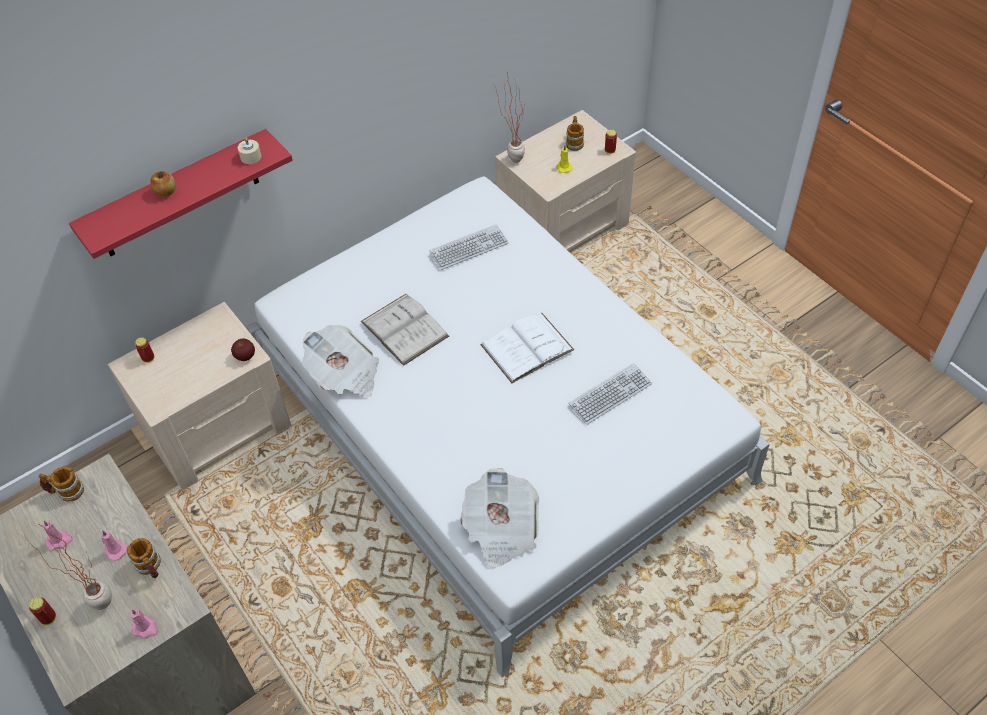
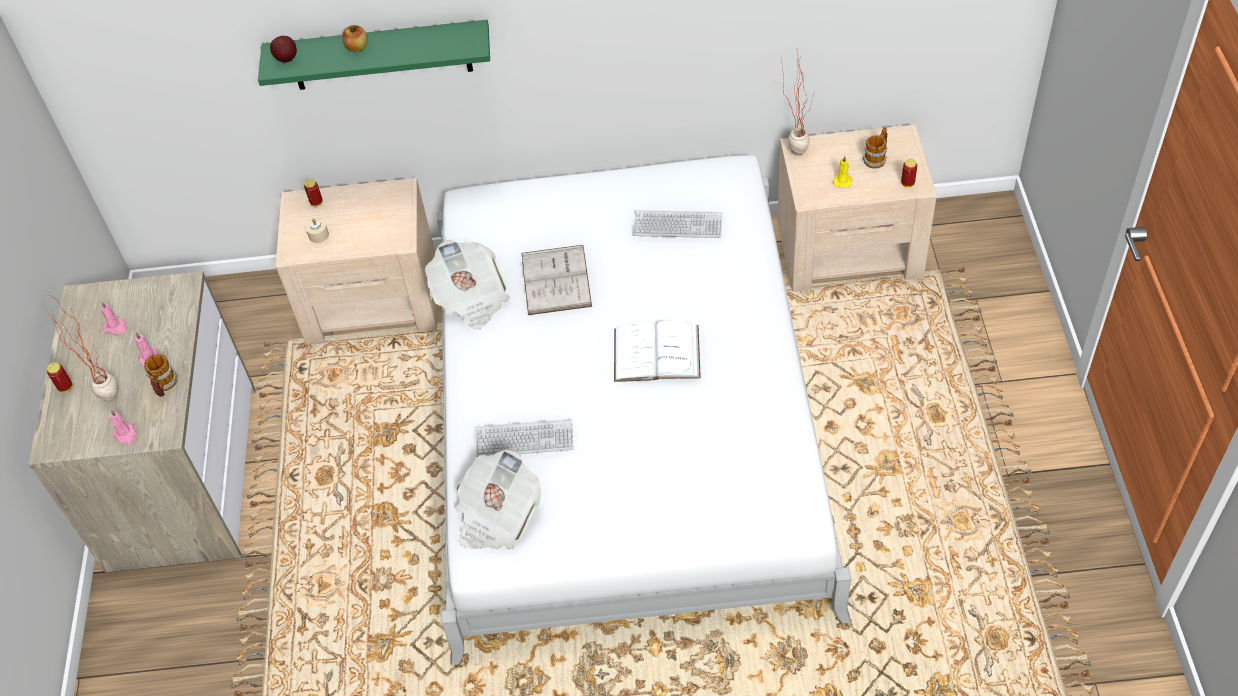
camera: 35 degrees right, 0 degrees up
(66, 491) = (149, 288): mug -> none
(178, 196) = (380, 55): red shelf -> green shelf
(245, 356) = (396, 239): apple -> apple (286, 58)
(251, 157) = (452, 43): beige candle -> beige candle (318, 235)
(610, 394) = (701, 441): keyboard -> keyboard (524, 439)

